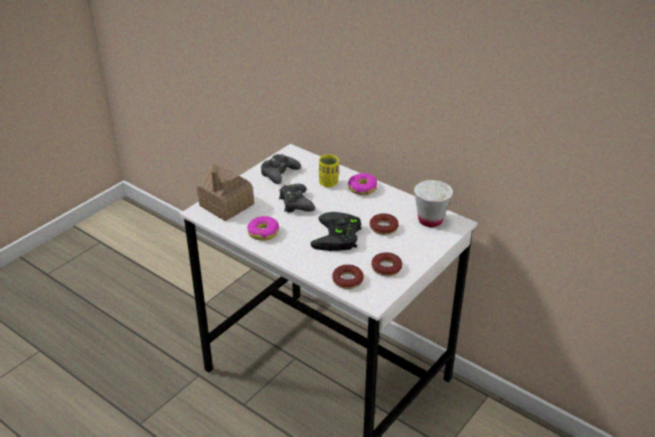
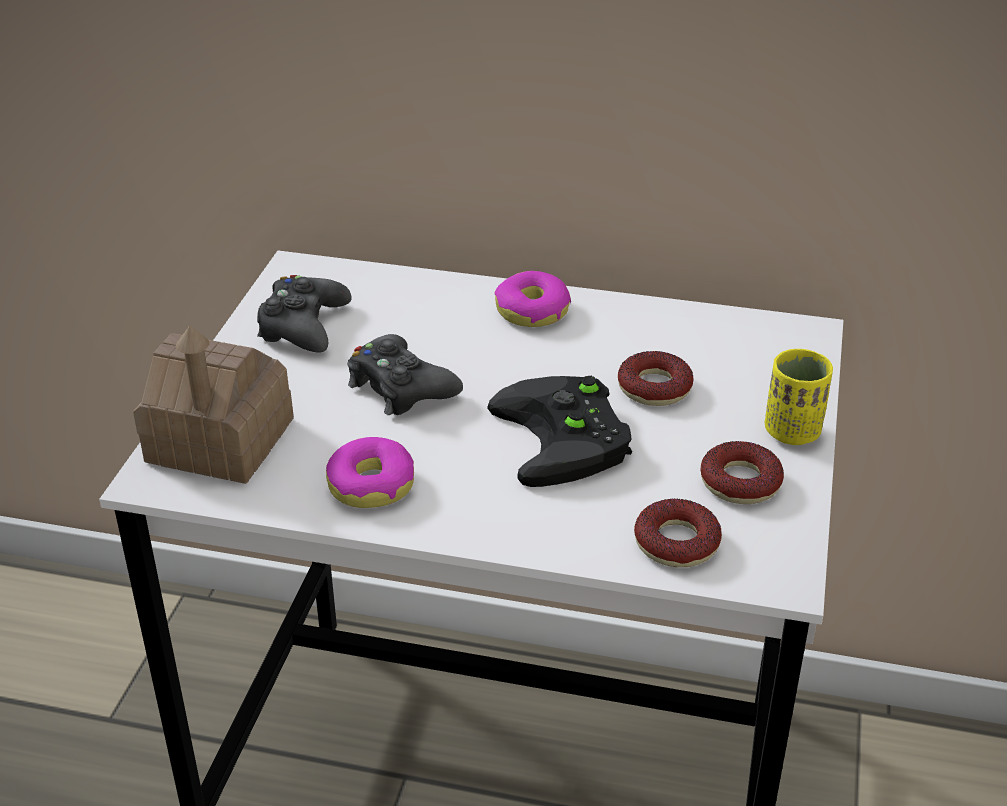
camera: 25 degrees left, 0 degrees up
(328, 183) = (443, 319): yellow cup -> yellow cup (792, 432)
(430, 220) = (742, 342): white cup -> none

